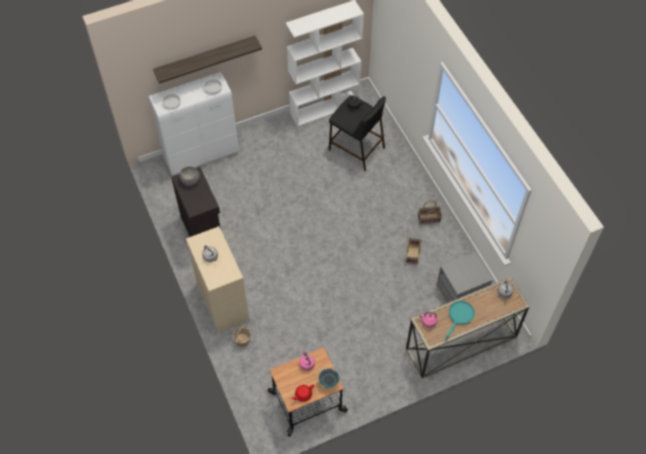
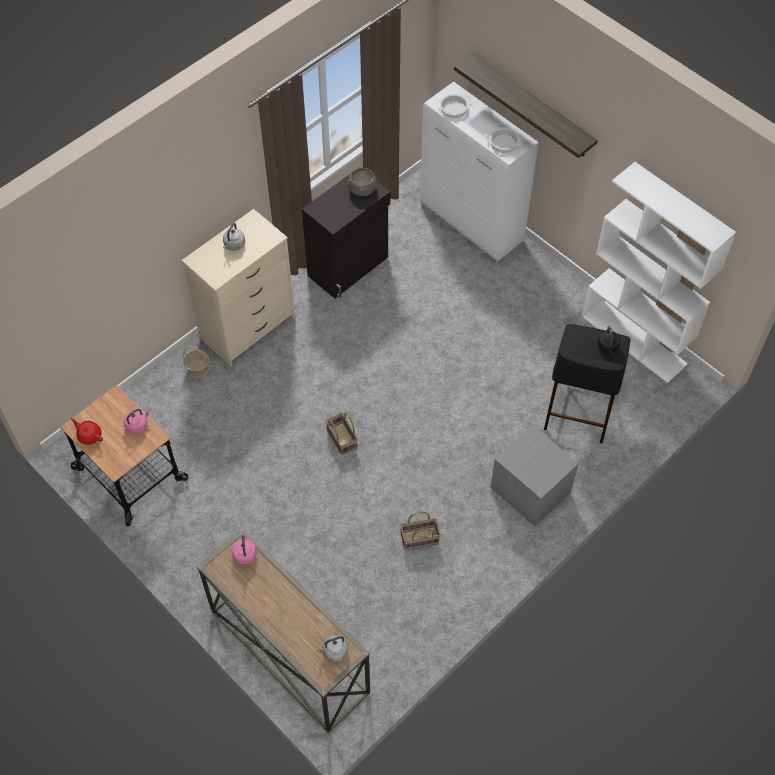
camera: 70 degrees right, 0 degrees up
(328, 382) = (118, 460): bowl -> none
(428, 219) = (494, 543): basket -> basket (341, 439)
(459, 317) = (268, 595): turquoise frying pan -> none
(461, 292) = (379, 627): grey nightstand -> grey nightstand (530, 491)

